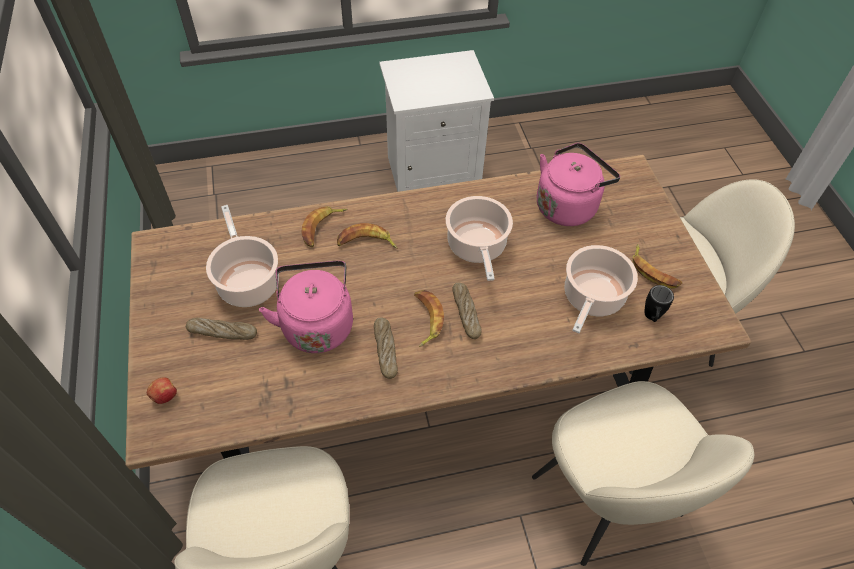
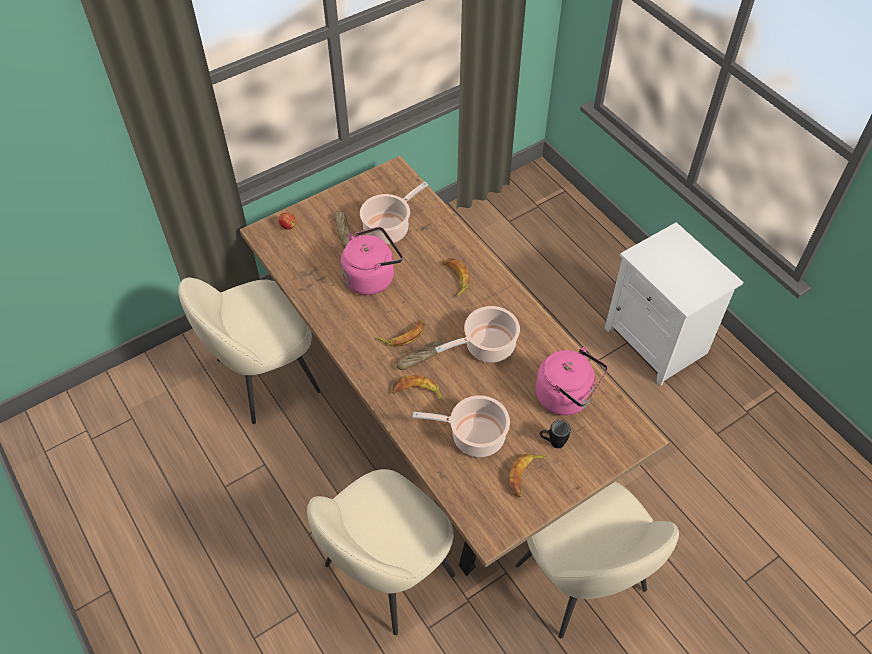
camera: 70 degrees right, 0 degrees up
(322, 228) = (455, 249): banana -> banana (417, 392)
(385, 350) = (367, 321): bread -> none
(651, 318) = (474, 482): black mug -> black mug (552, 442)

